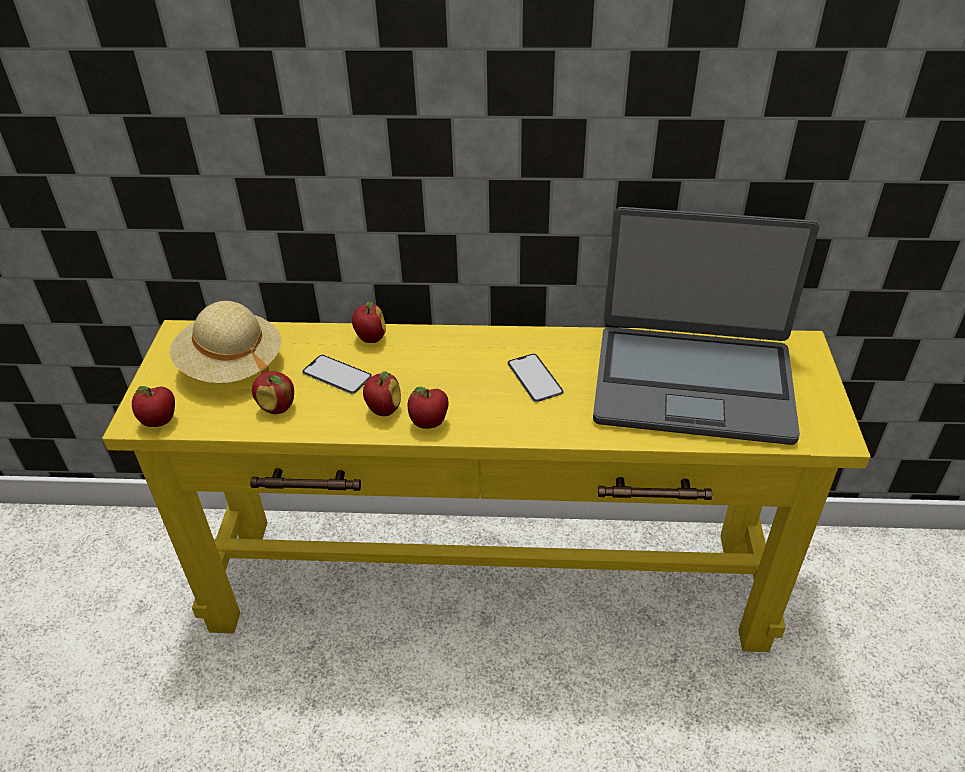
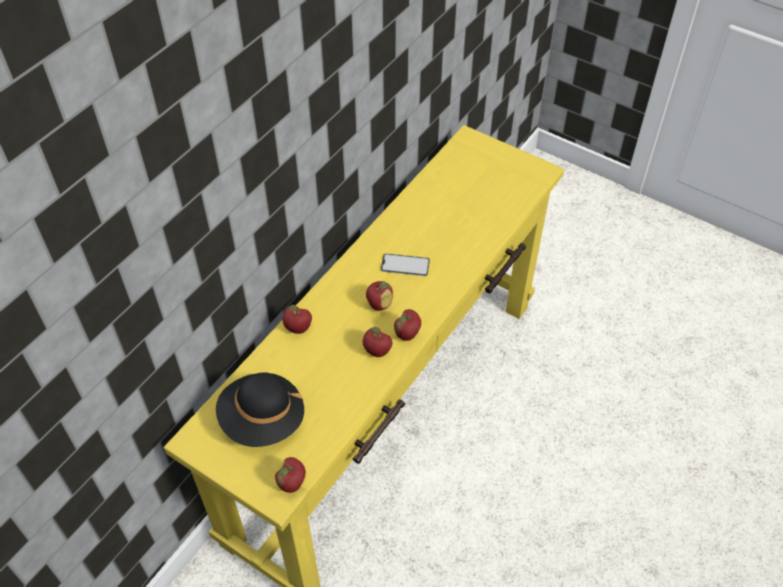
camera: 60 degrees left, 10 degrees up
(231, 366) = (262, 420): beige hat -> black hat
(278, 407) = (330, 408): apple -> apple (379, 304)
(337, 374) = (321, 362): phone -> none
(693, 383) = (464, 200): laptop -> none

